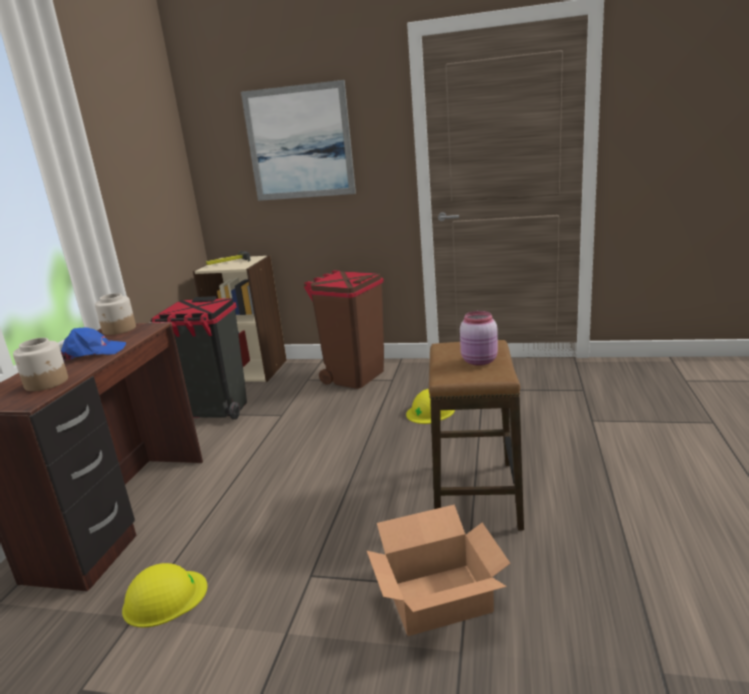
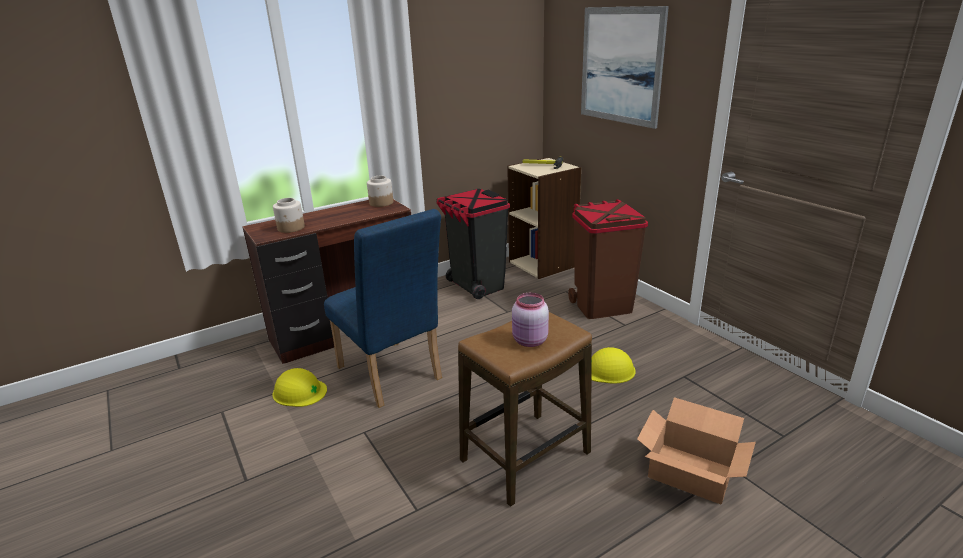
camera: 45 degrees right, 5 degrees up
(93, 352) = (340, 216): blue cap -> none
(256, 518) = (392, 376): none -> blue chair
(437, 598) = (394, 501): cardboard box -> cardboard box (689, 471)

